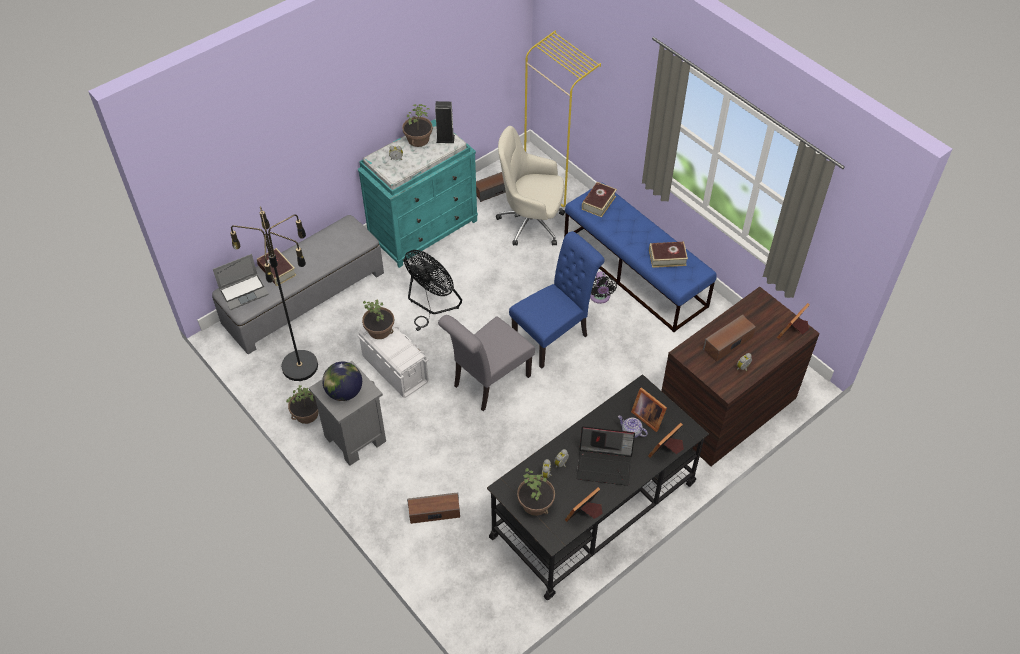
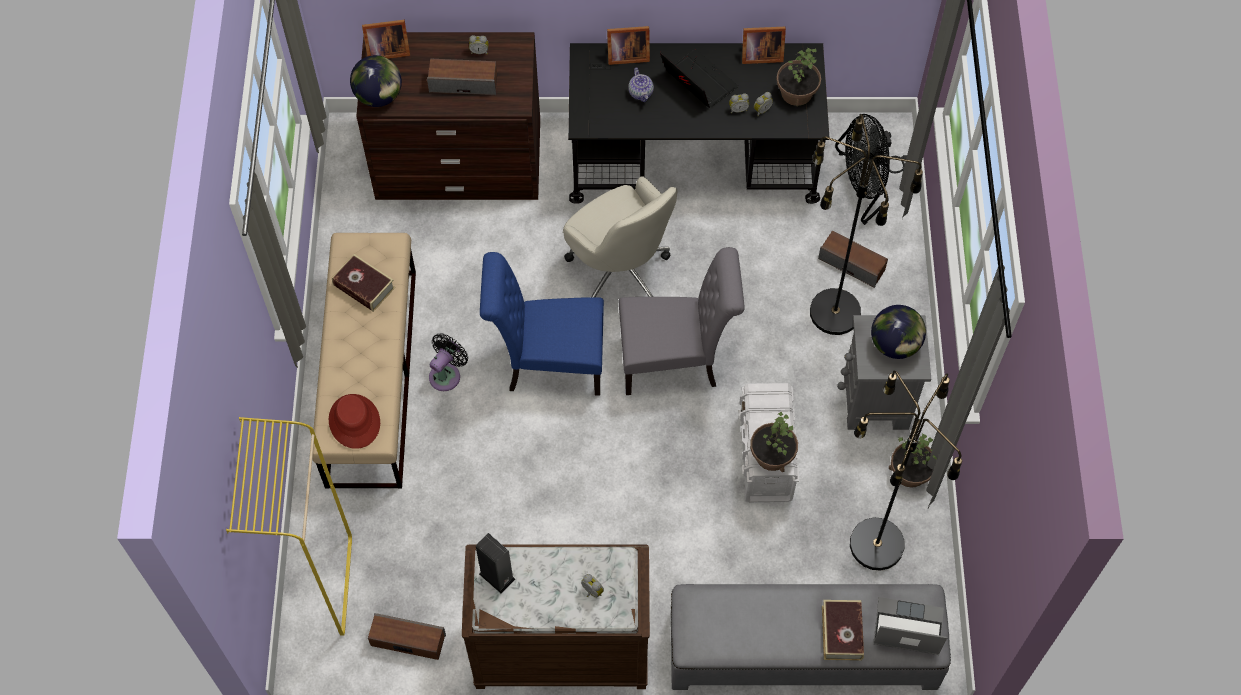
camera: 140 degrees left, 10 degrees up
(418, 139) = (534, 605): potted plant -> none
(421, 473) = (833, 313): none -> floor lamp
(423, 229) = (560, 646): turquoise dresser -> brown dresser
(428, 302) = (652, 521): black fan -> black fan (868, 182)
(530, 224) = (419, 543): beige office chair -> beige office chair (620, 270)
(598, 203) = (354, 421): book -> red hat
(635, 272) = (372, 376): blue bench -> beige bench
(647, 416) = (609, 95): picture frame -> none
(762, 304) = (379, 96): none -> globe

